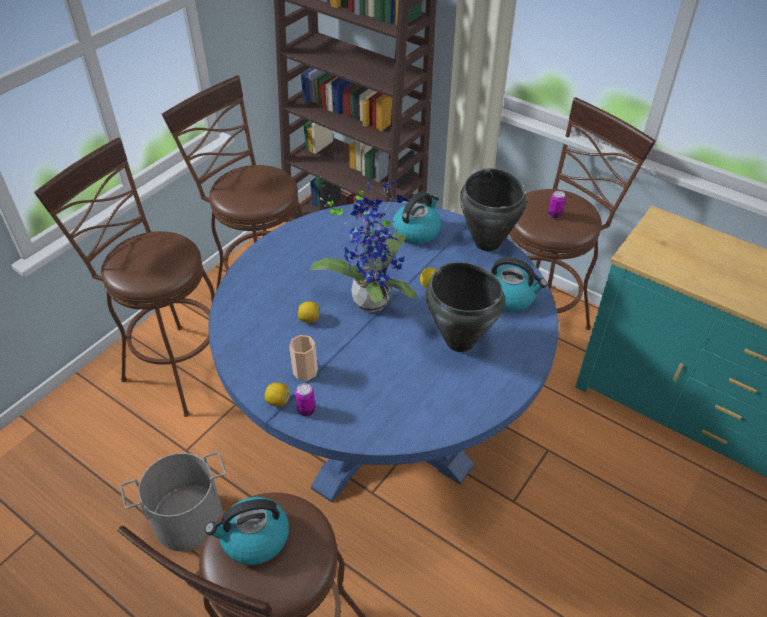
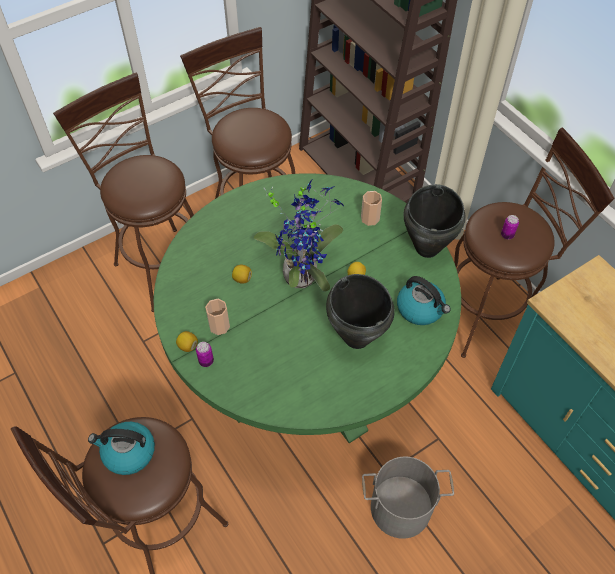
camera: 20 degrees right, 10 degrees up
(188, 518) = (125, 399): grey bucket -> grey bucket (400, 507)
(383, 424) = (307, 370): blue dining table -> green dining table
(416, 231) = (370, 218): kettle -> cup

